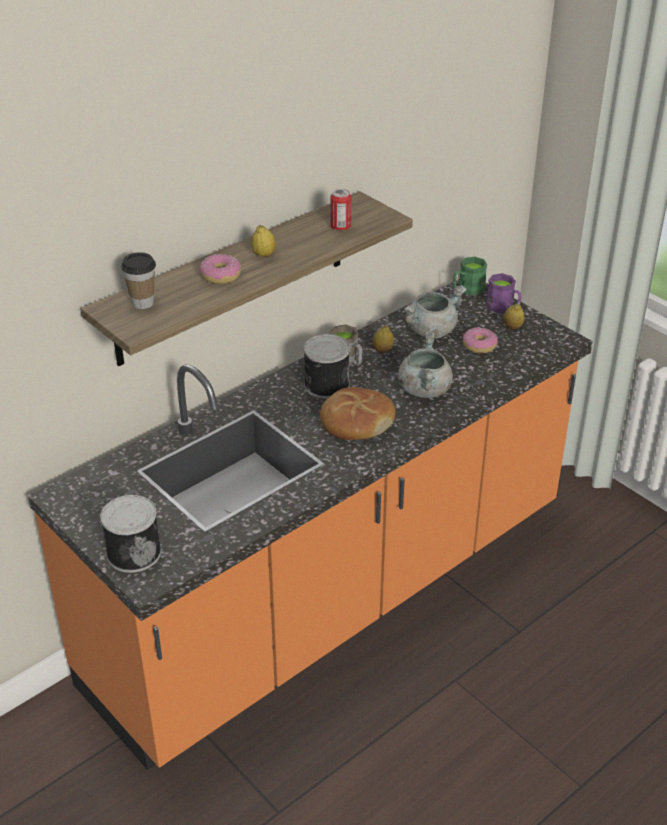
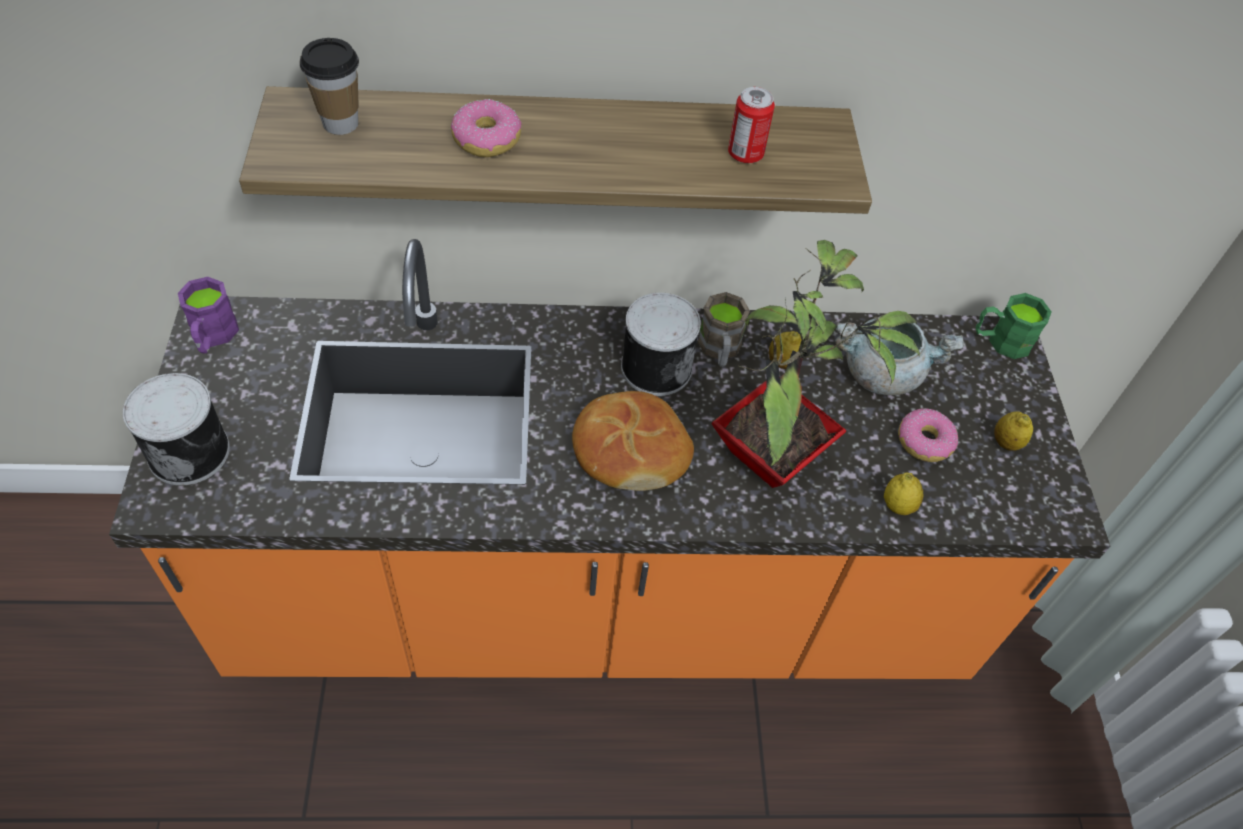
camera: 35 degrees right, 15 degrees up
(264, 255) = (584, 139): lemon -> lemon (898, 506)
(424, 389) = (773, 459): grey cooking pot -> potted plant
(503, 308) = (1025, 403): purple mug -> purple mug (213, 337)

